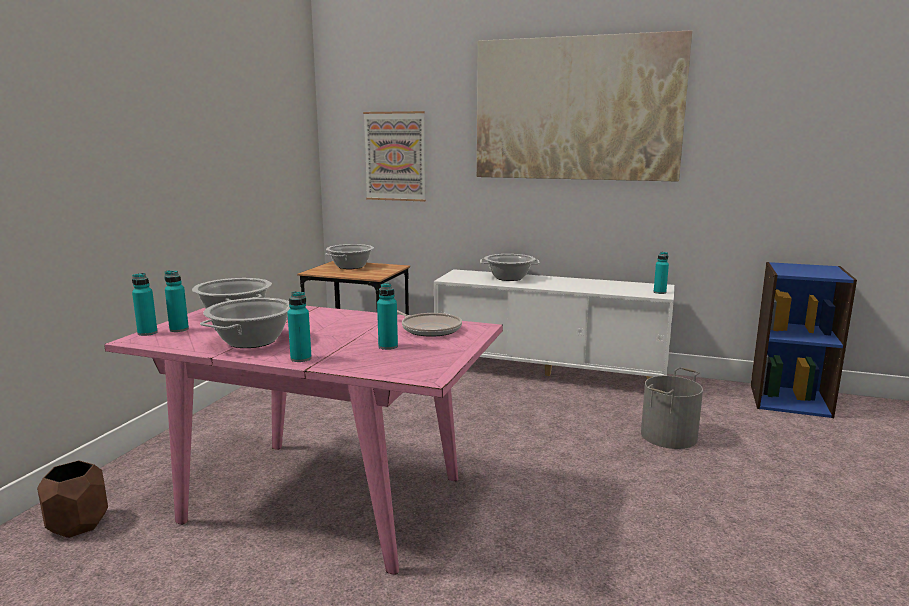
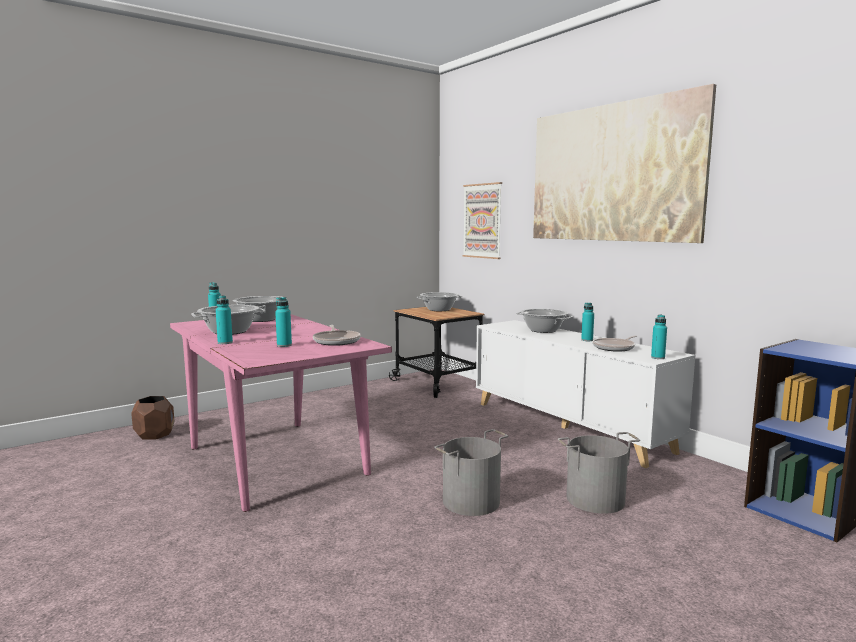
camera: 35 degrees right, 5 degrees down
(147, 333) = (199, 321): turquoise bottle -> turquoise bottle (587, 340)
(589, 473) = (471, 501): none -> grey bucket
(608, 287) = (615, 348): none -> frying pan

